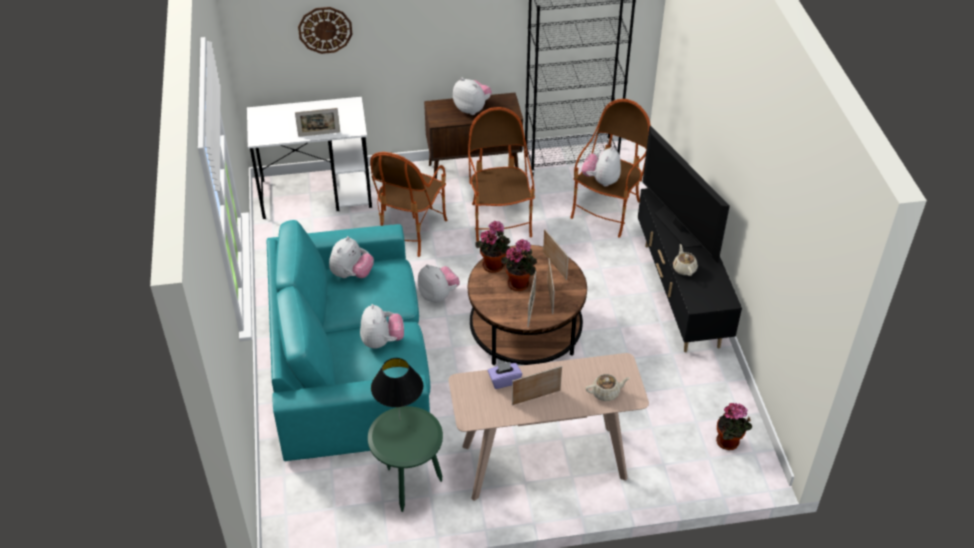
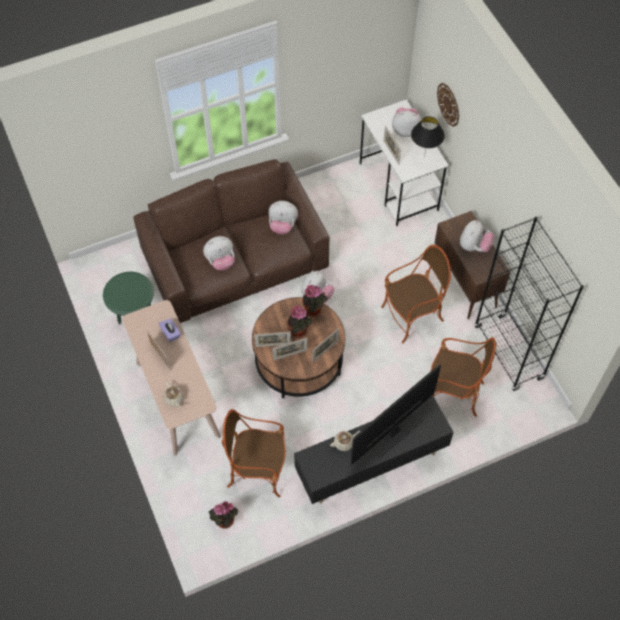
camera: 75 degrees right, 15 degrees up
(351, 364) = (235, 260): turquoise sofa -> brown sofa
(399, 420) = (139, 286): black table lamp -> black table lamp (424, 156)
(410, 231) = (380, 258): armchair -> armchair (258, 470)
(601, 180) = (446, 367): plush toy -> plush toy (405, 130)

